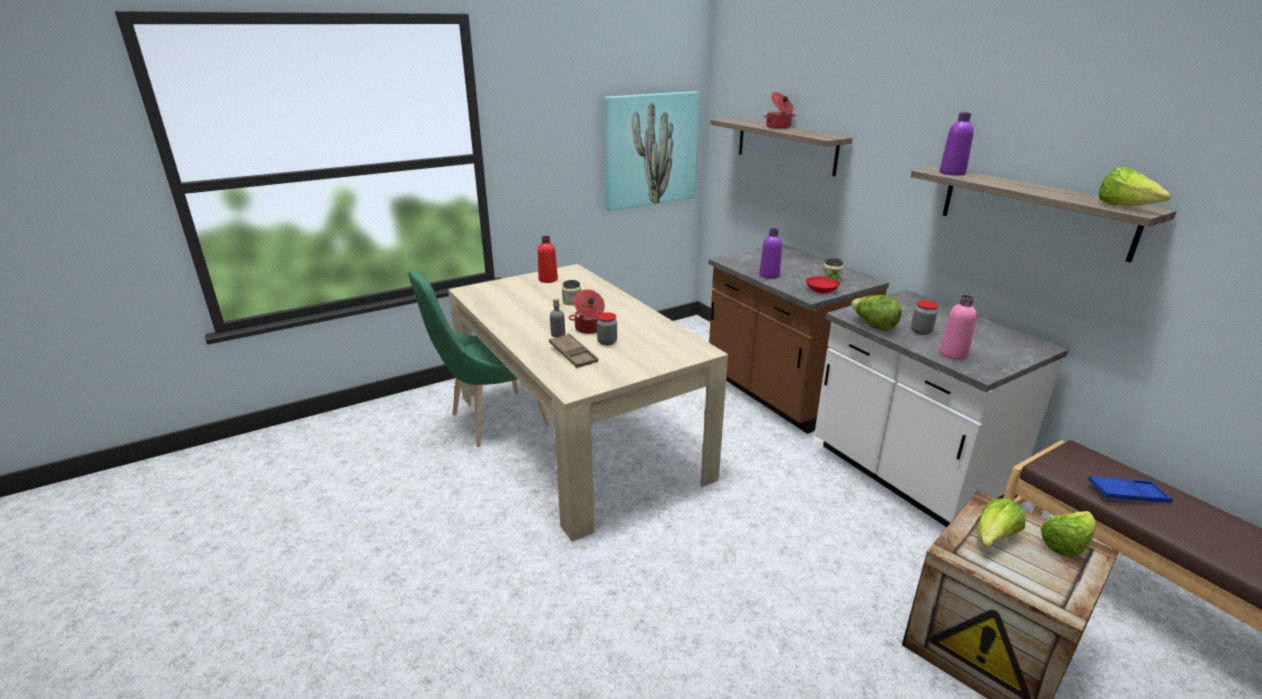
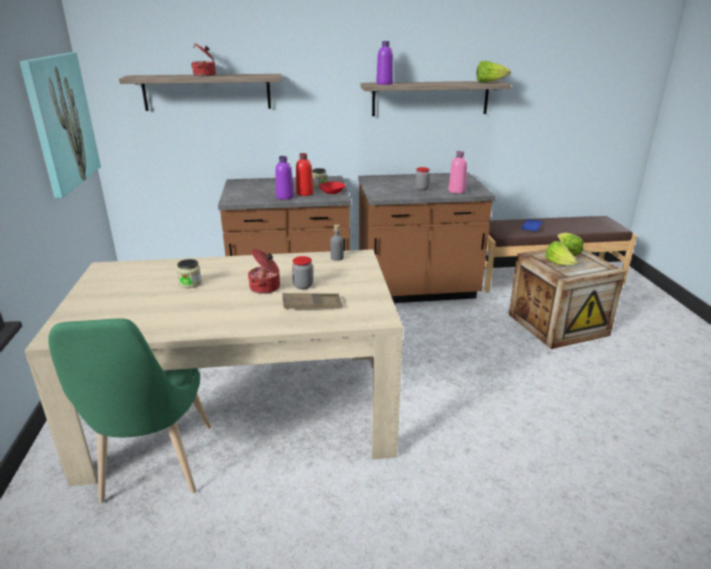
camera: 65 degrees left, 0 degrees up
(548, 280) = (110, 284): red bottle -> red bottle (304, 193)
(558, 334) = (259, 304): grey bottle -> grey bottle (337, 258)
(873, 326) = (403, 195): lettuce -> none
(906, 474) = (417, 290): white counter -> brown counter

